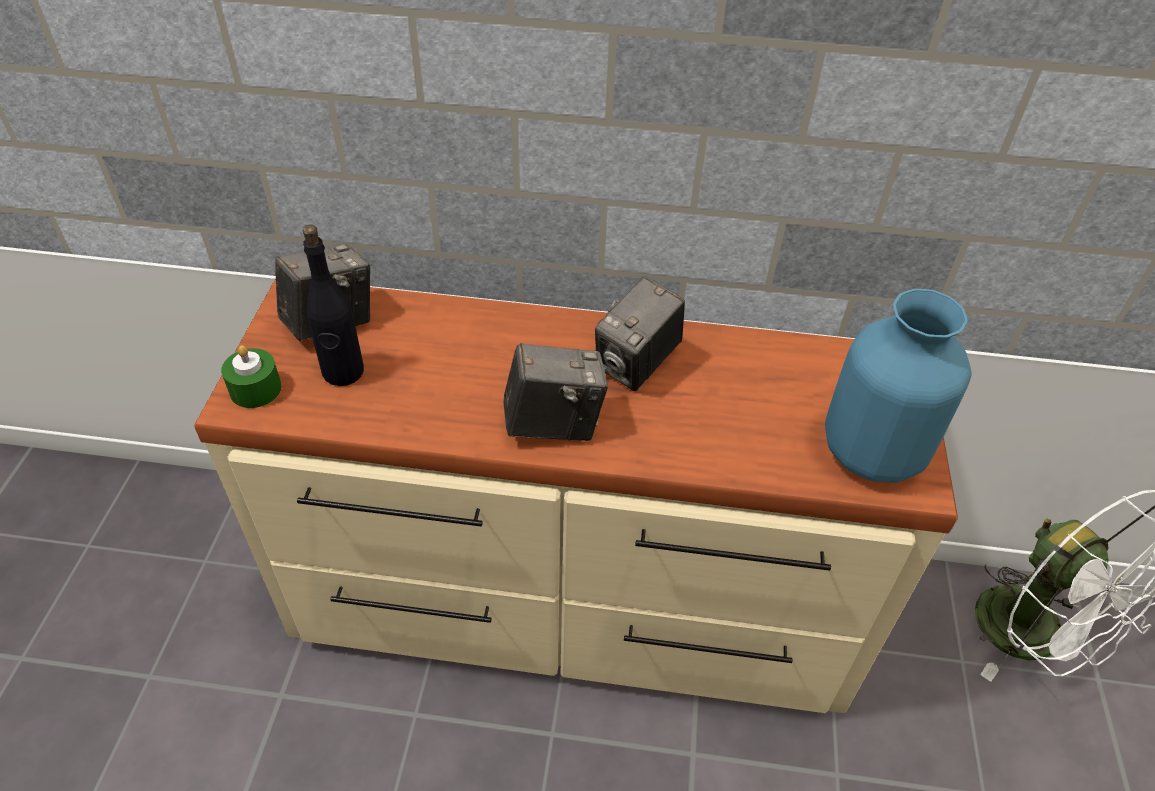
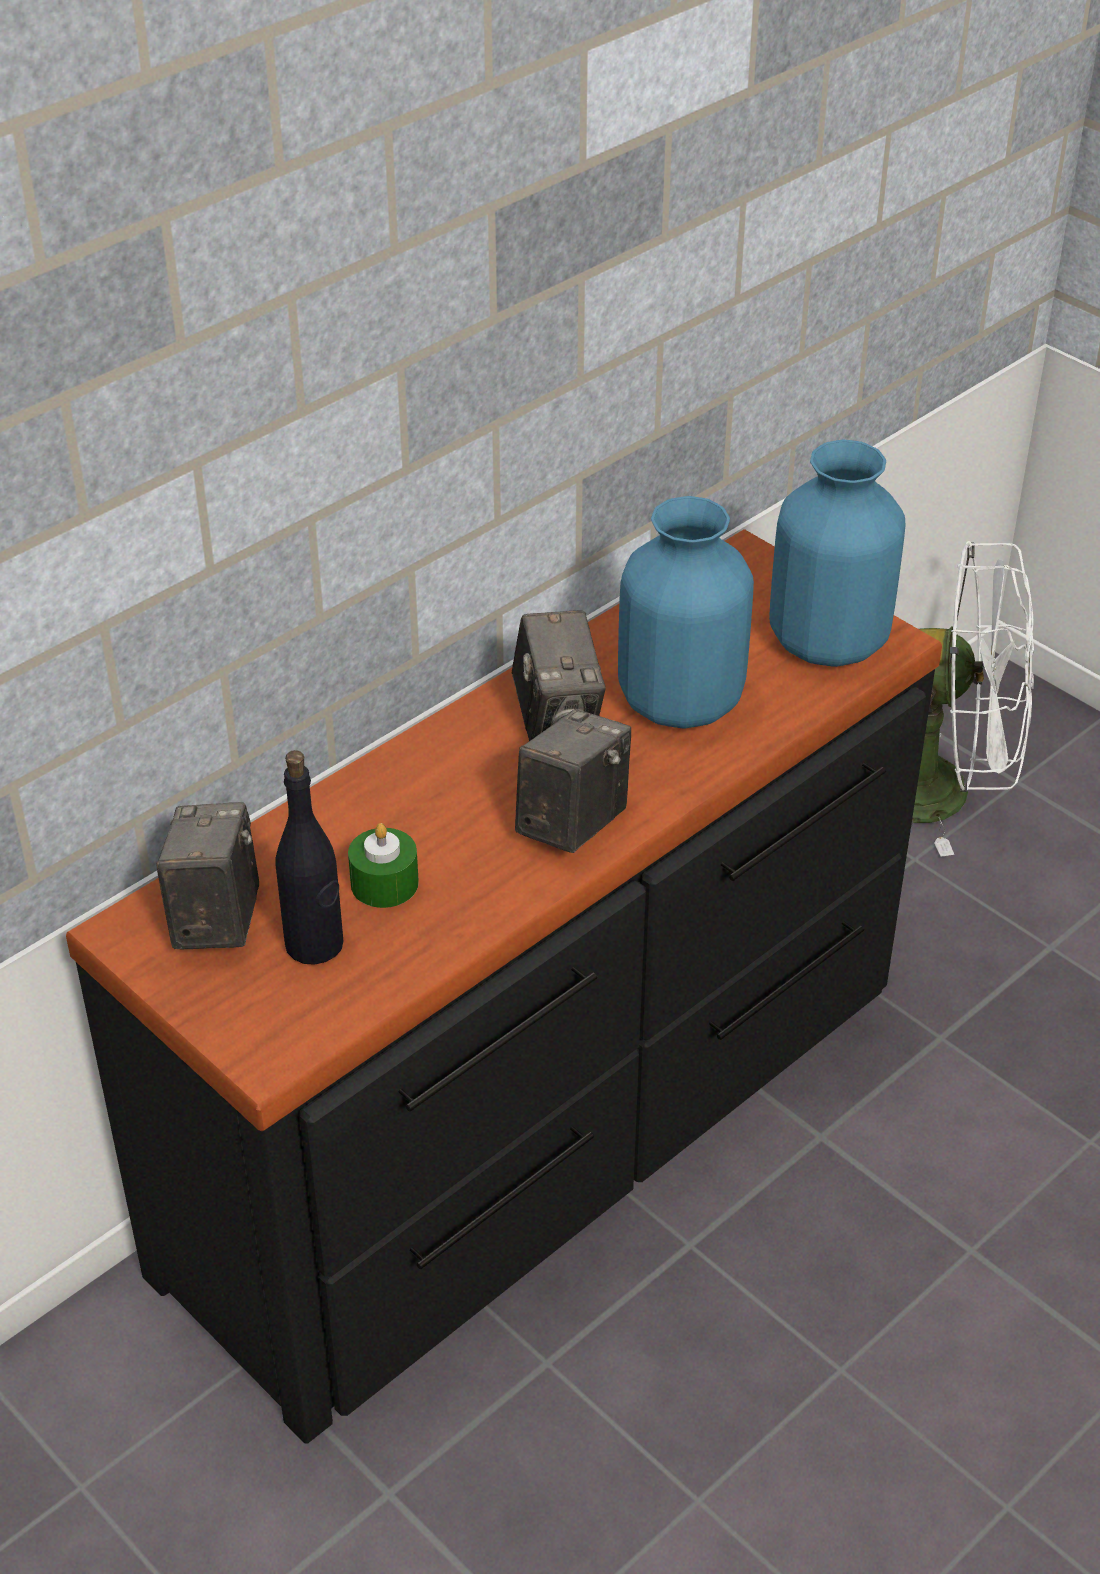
camera: 50 degrees left, 5 degrees down
(255, 389) = (260, 1029): green candle -> green candle (384, 883)
(571, 603) = (545, 1127): beige dresser -> black dresser
(723, 411) = (682, 701): none -> blue vase

